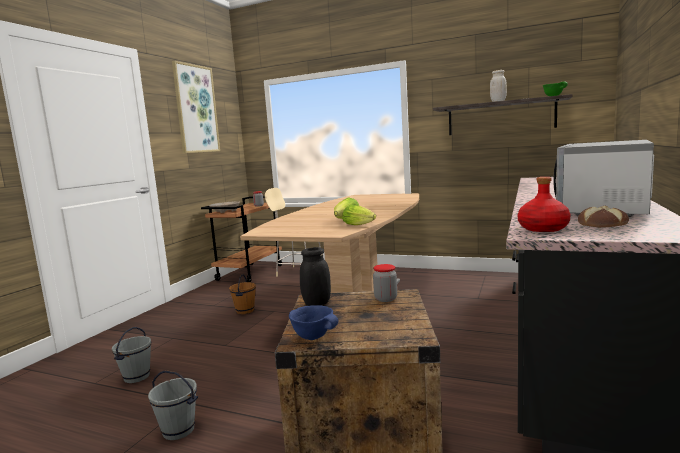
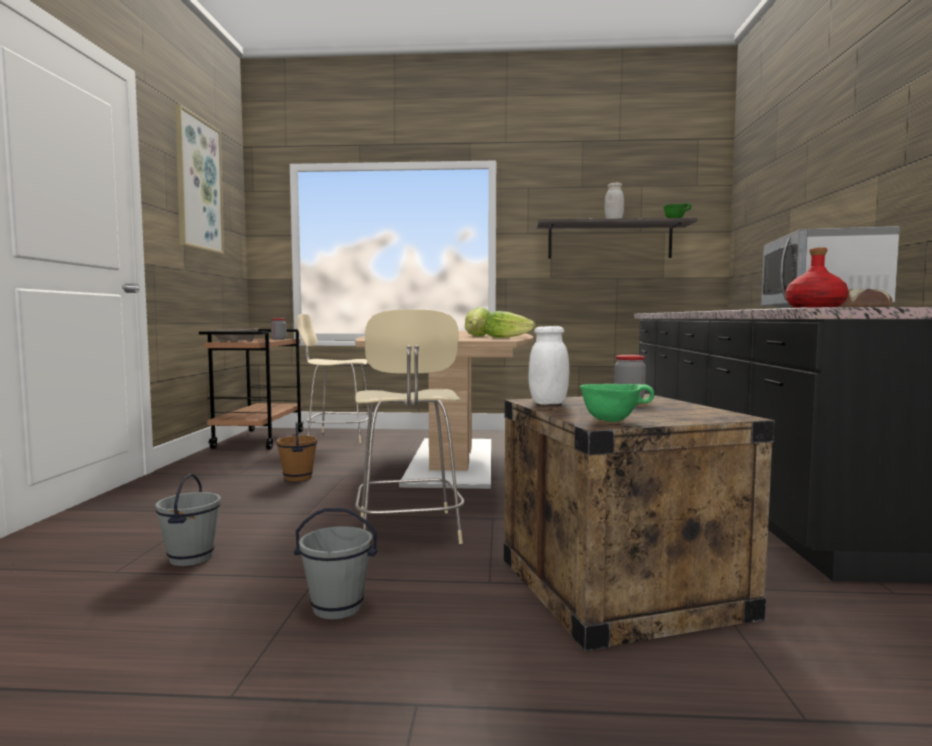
camera: 20 degrees left, 5 degrees down
(271, 368) = (408, 531): none -> beige chair
(314, 337) = (611, 420): blue bowl -> green bowl
(316, 303) = (548, 403): black jar -> white jar

